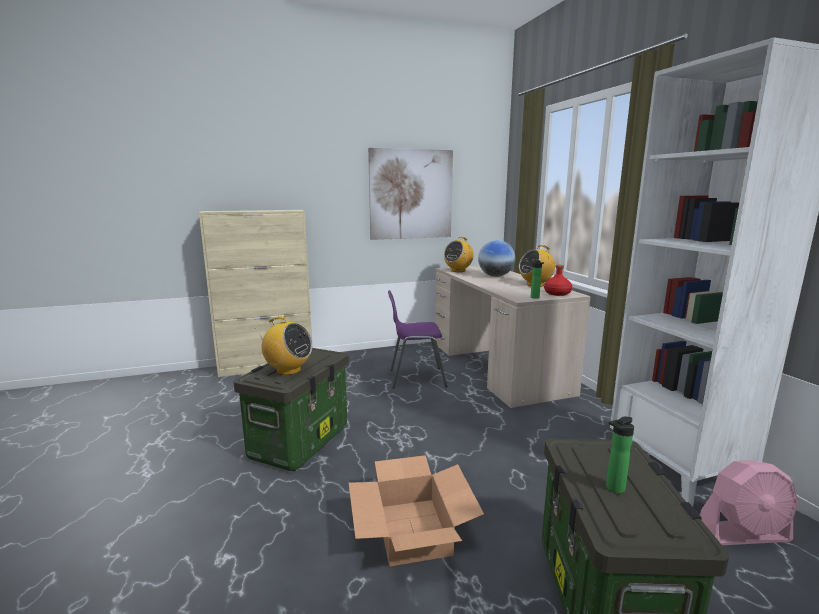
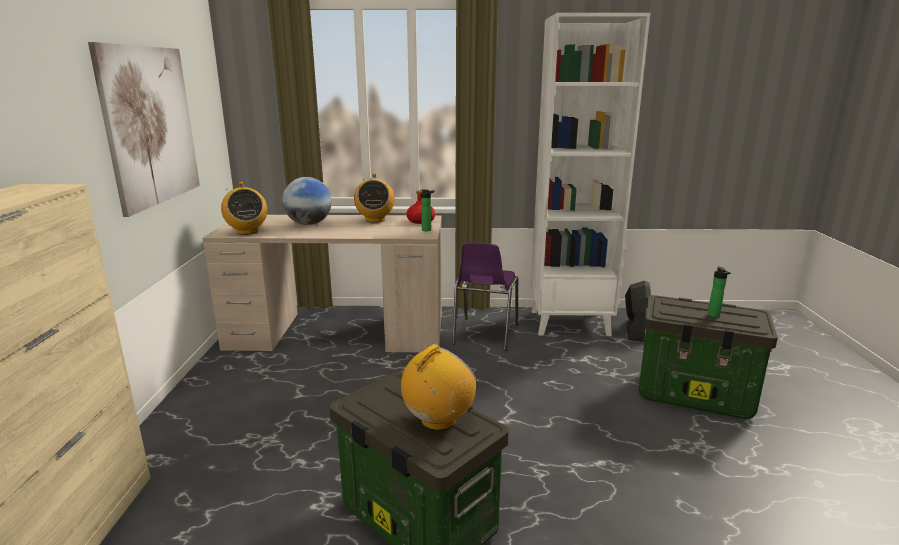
camera: 70 degrees left, 5 degrees up
(412, 530) = (618, 458): cardboard box -> none
(415, 378) = (312, 389): purple chair -> purple chair (484, 335)
(743, 533) = (636, 330): pink fan -> black fan

